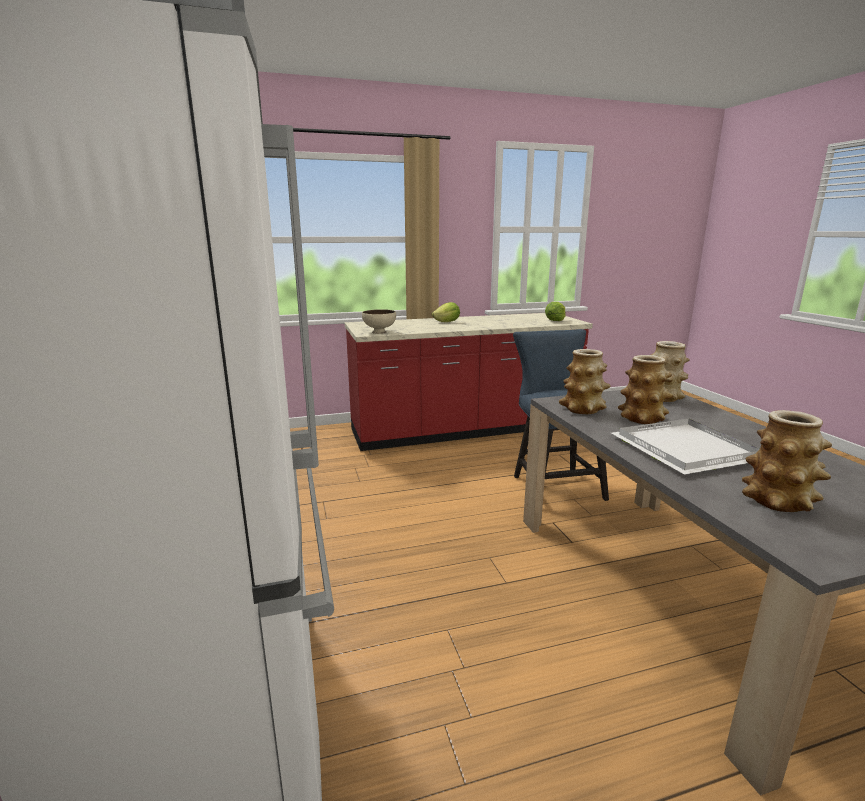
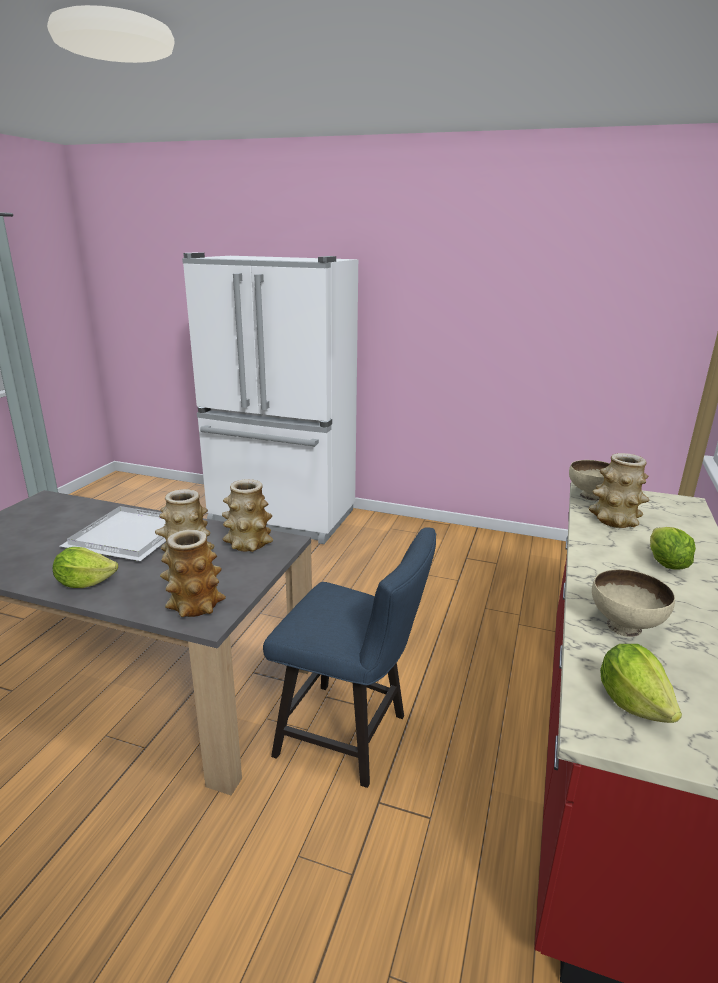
camera: 125 degrees right, 5 degrees up
(514, 323) = (625, 627): none -> beige bowl
(743, 431) = (85, 583): none -> lettuce
(778, 501) = (57, 520): vase -> vase (614, 520)

